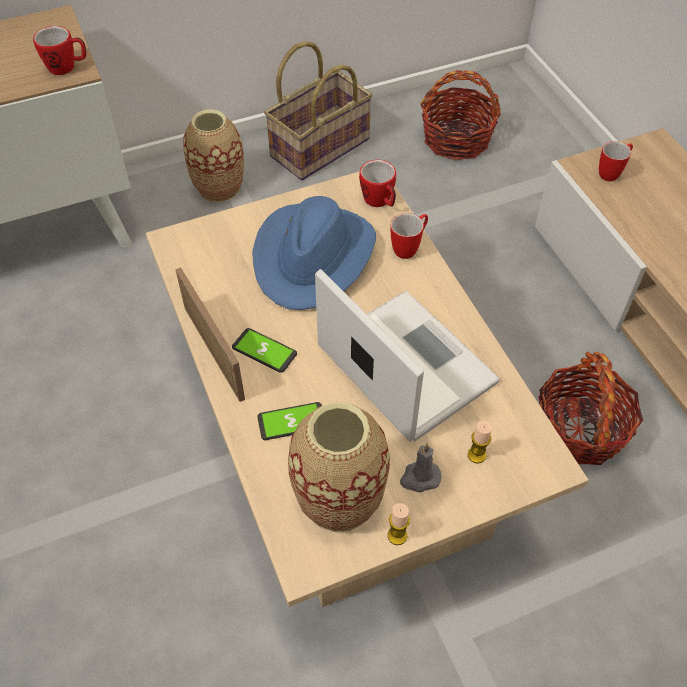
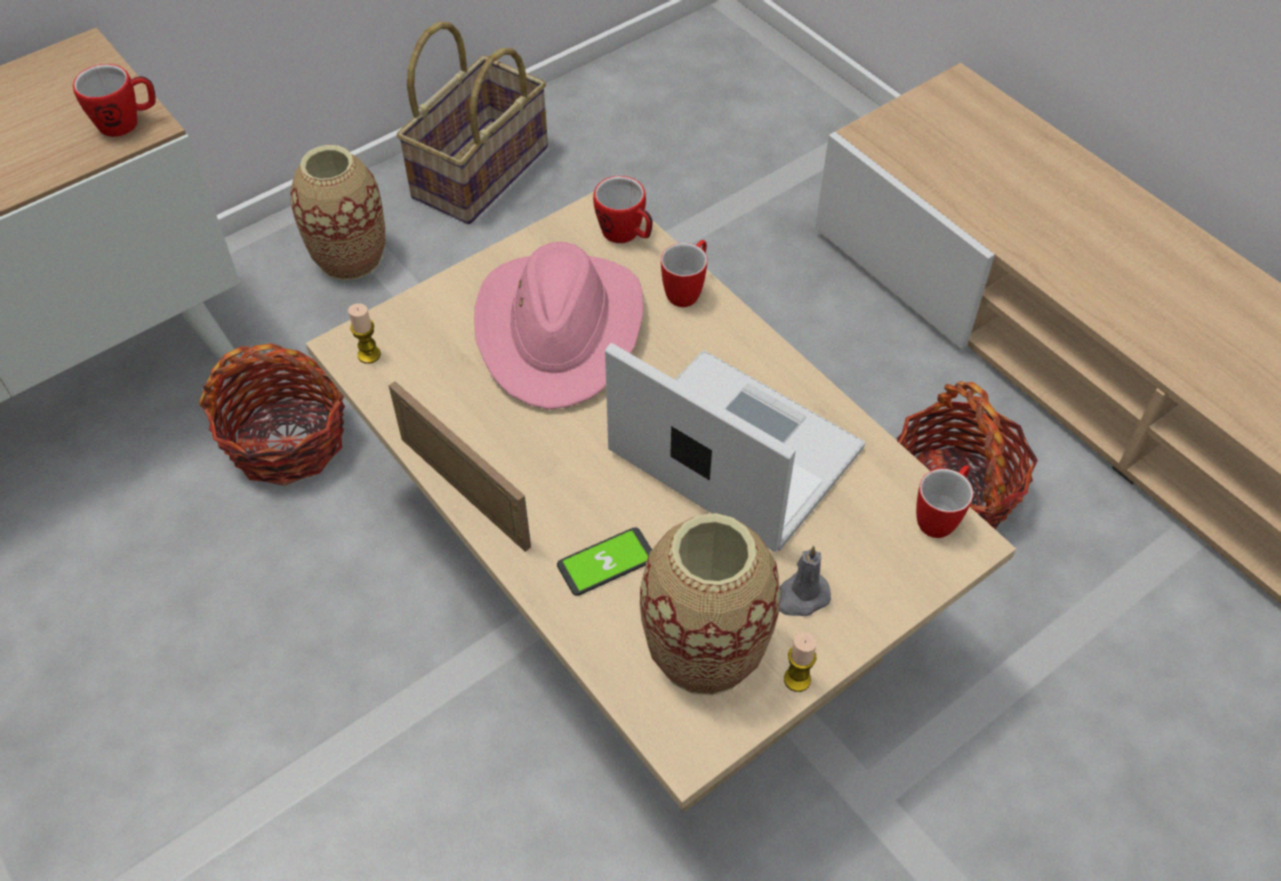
camera: 15 degrees left, 0 degrees up
(264, 351) = (535, 474): phone -> none
(314, 257) = (560, 330): blue hat -> pink hat
(456, 139) = (671, 125): basket -> basket (287, 440)
(476, 455) = (865, 549): candle -> candle (369, 355)
(612, 173) = (913, 136): mug -> mug (940, 517)

